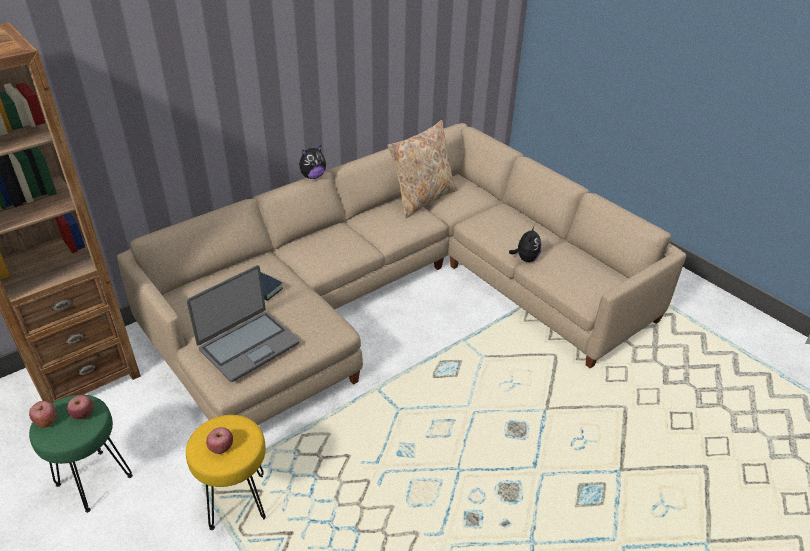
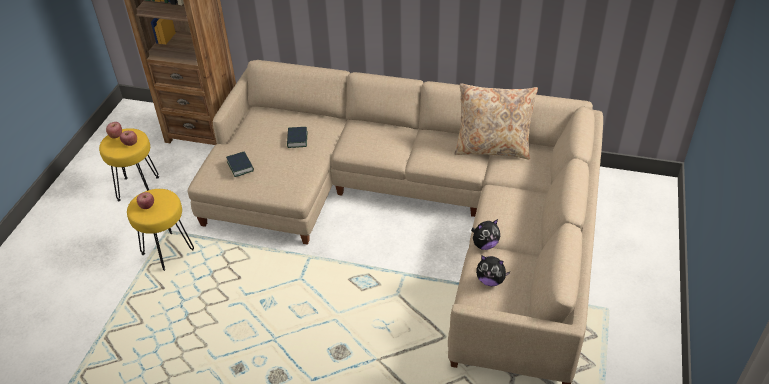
camera: 55 degrees right, 5 degrees up
(94, 479) = (139, 188): green stool -> yellow stool
(248, 346) = (240, 166): laptop -> book
(313, 176) = (404, 79): plush toy -> plush toy (490, 280)

